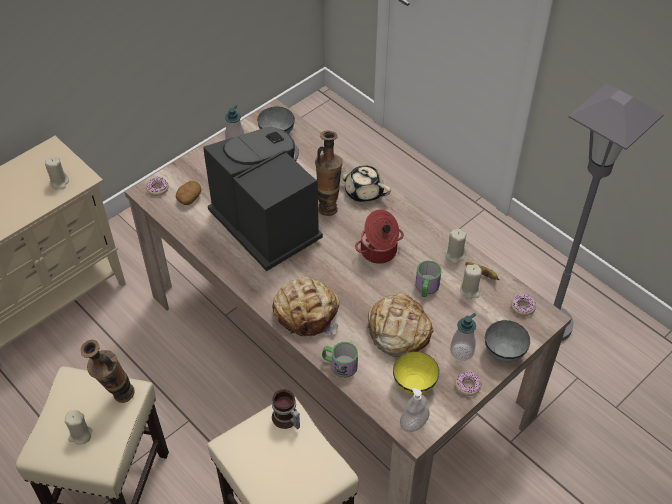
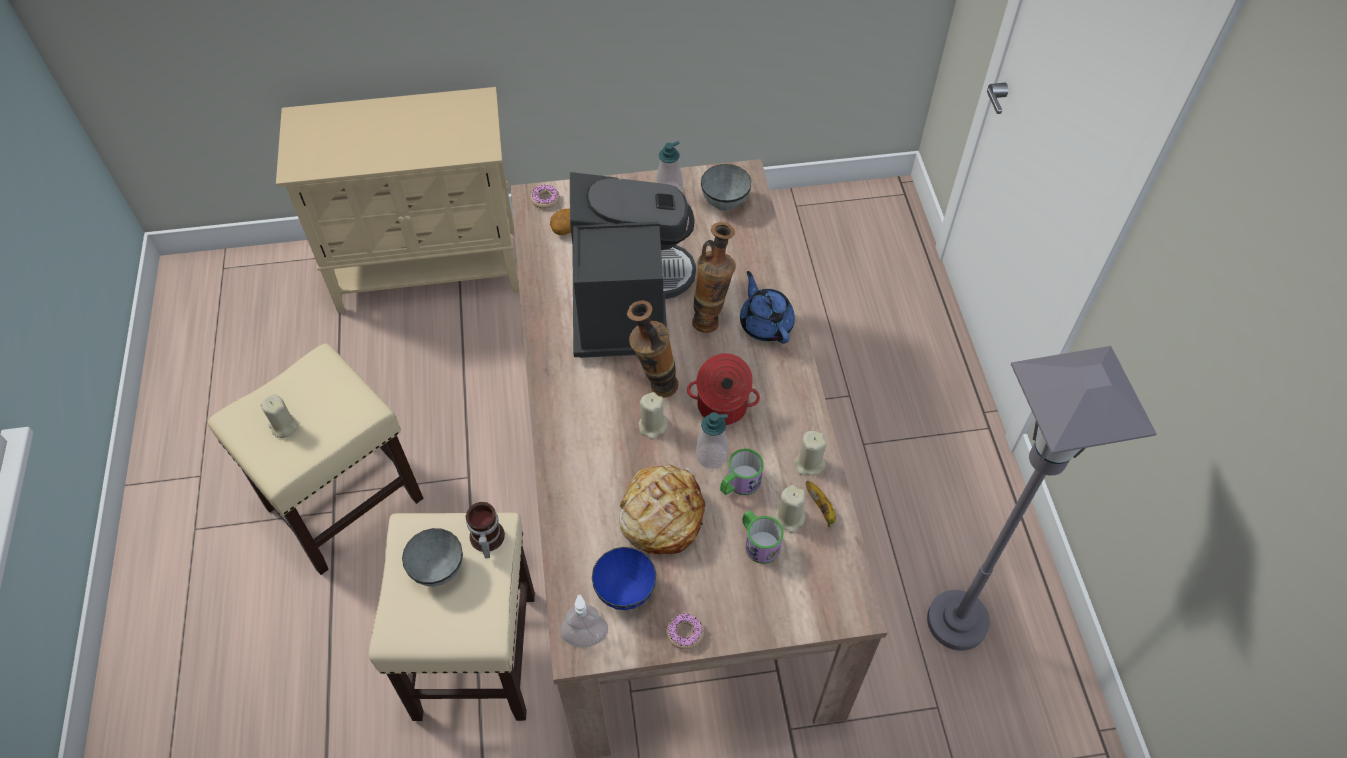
camera: 35 degrees right, 5 degrees up
(59, 182) = (457, 141): beige candle -> beige candle (652, 426)
(117, 398) = (346, 409): vase -> vase (654, 388)
(307, 312) = (581, 431): bread -> none
(339, 365) = (564, 514): mug -> mug (758, 542)
(363, 191) = (765, 323): beige teapot -> blue teapot
(414, 384) = (626, 591): yellow bowl -> blue bowl
(461, 351) = (714, 587): soap dispenser -> soap dispenser (711, 456)
(503, 352) = (763, 620): grey bowl -> grey bowl (438, 569)
(522, 307) = (836, 579): donut -> none

